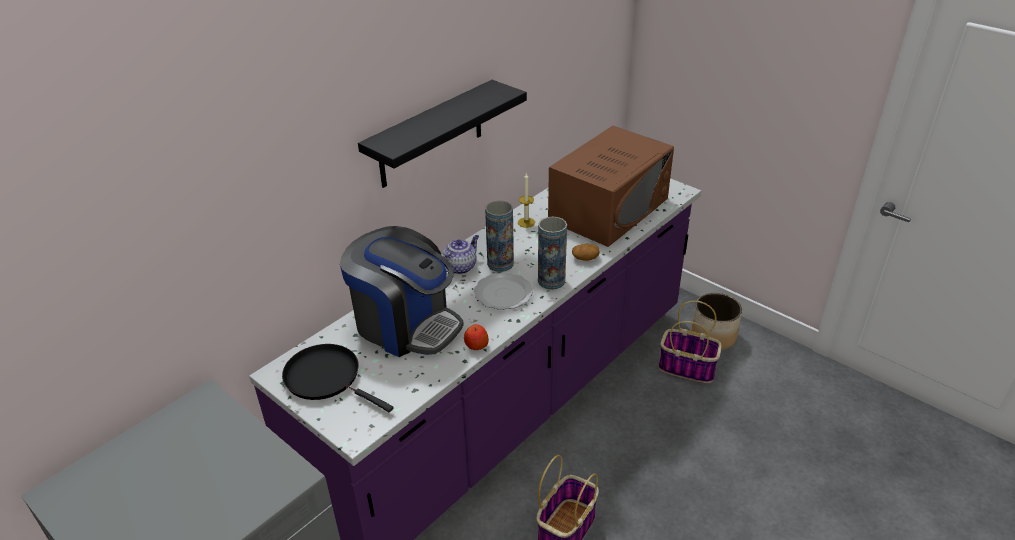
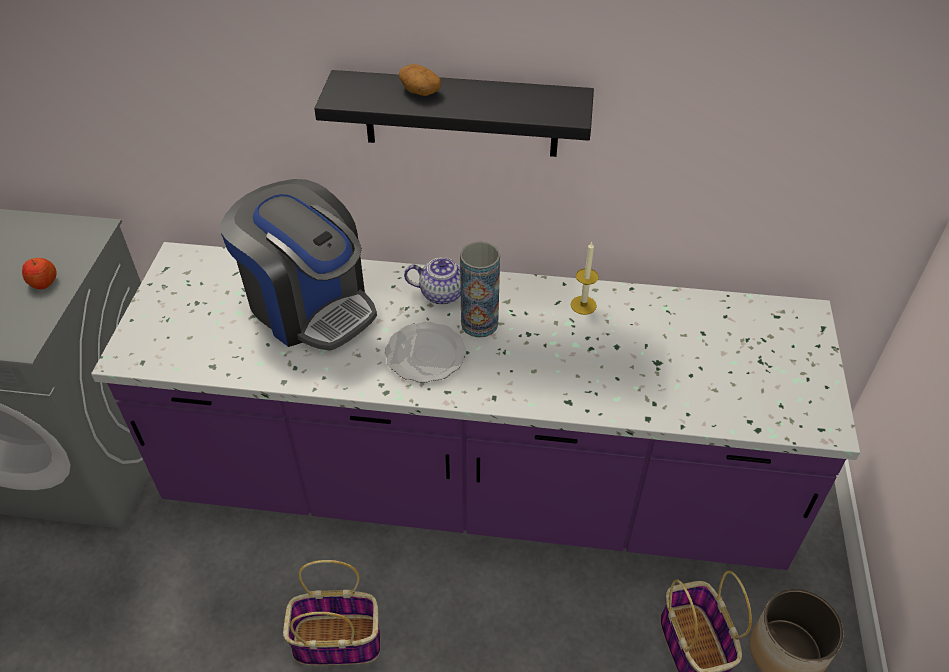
camera: 55 degrees right, 10 degrees up
(327, 378) = (191, 293): black frying pan -> none
(406, 325) = (309, 305): coffee machine -> coffee machine turned 45 degrees counterclockwise
(476, 345) = (316, 378): apple -> apple (43, 282)
(551, 281) = (485, 386): vase -> none
(585, 258) = (561, 396): potato -> potato (419, 91)
(609, 209) = (694, 370): brown microwave -> none

